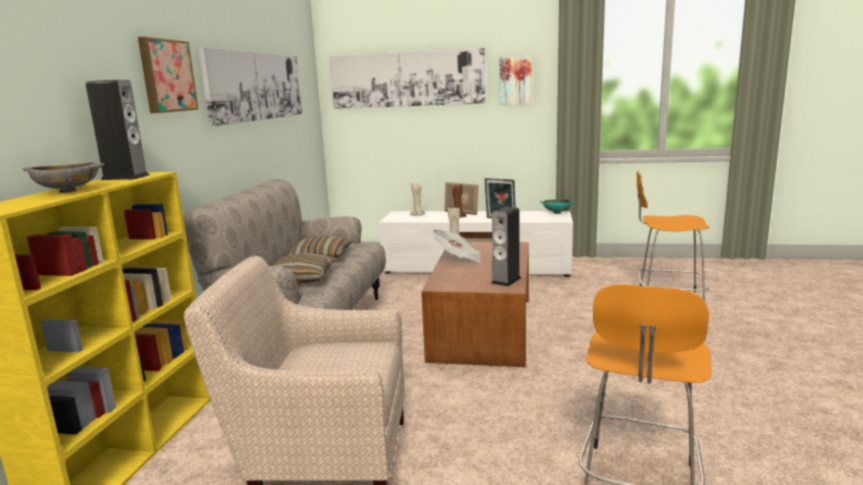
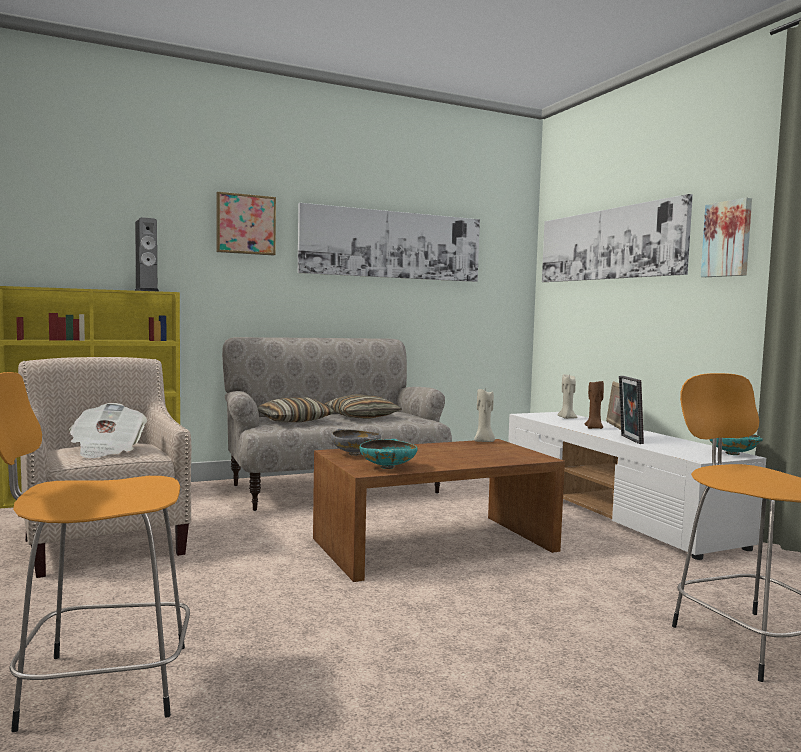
camera: 55 degrees right, 10 degrees down
(68, 191) = (81, 288): grey bowl -> grey bowl (355, 454)
(458, 259) = (437, 447): newspaper -> newspaper (107, 450)
(506, 280) = (388, 467): speaker -> turquoise bowl

